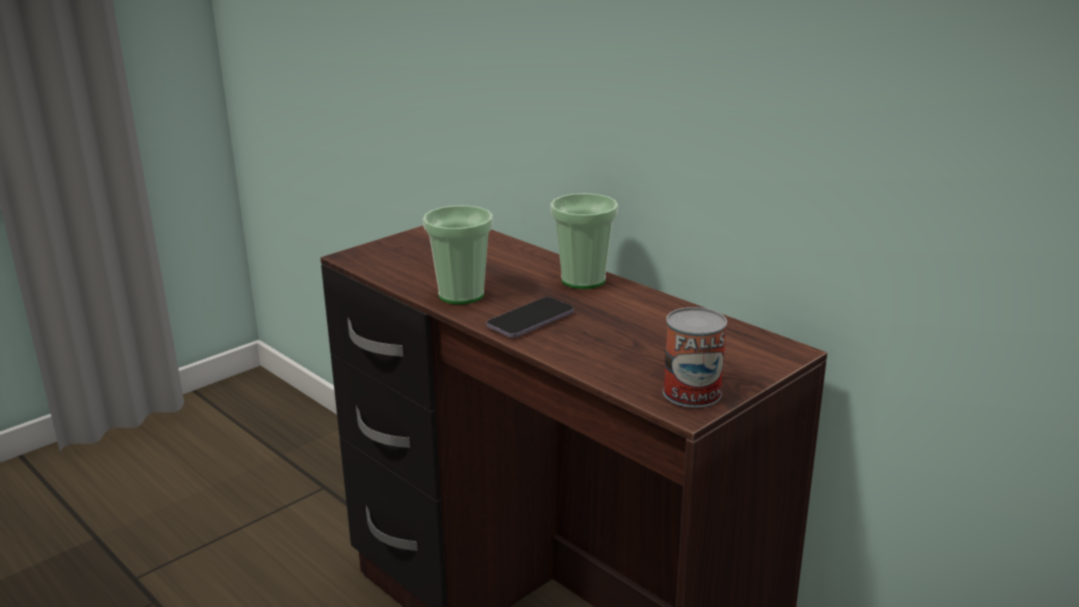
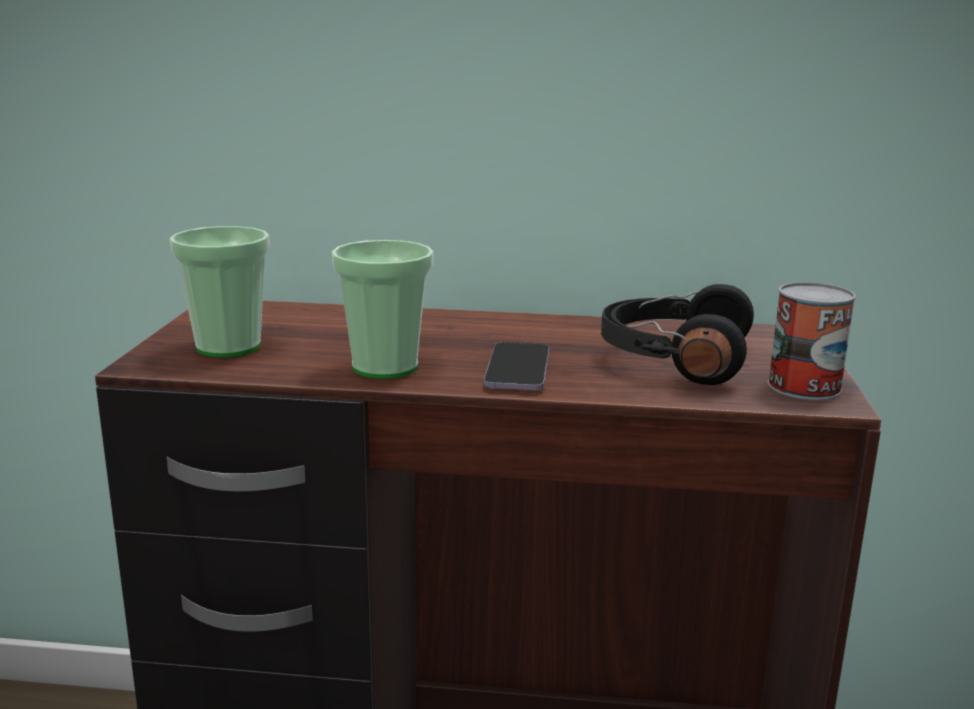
camera: 40 degrees left, 5 degrees down
(583, 280) = (489, 323): cup -> cup (228, 347)
(647, 343) = (672, 358): none -> black headphones

